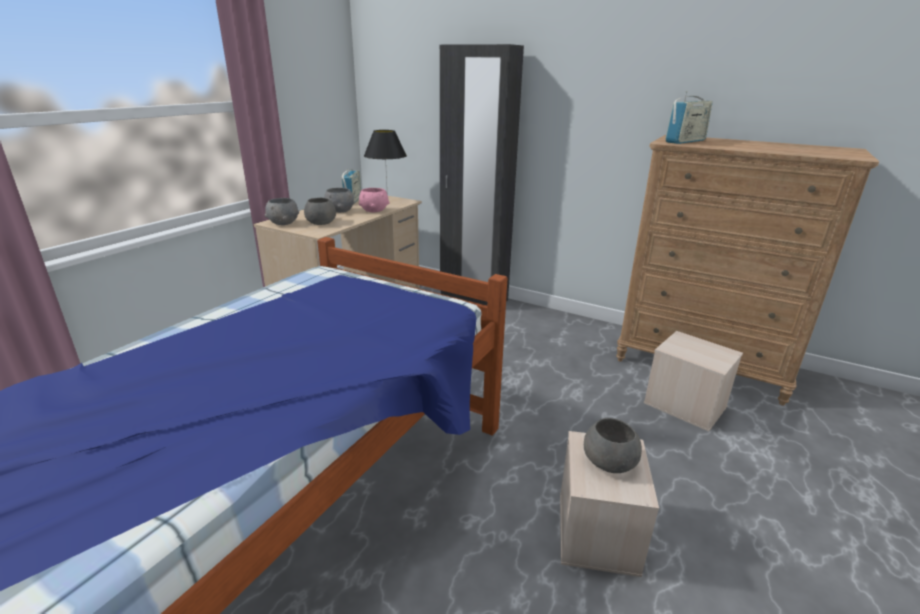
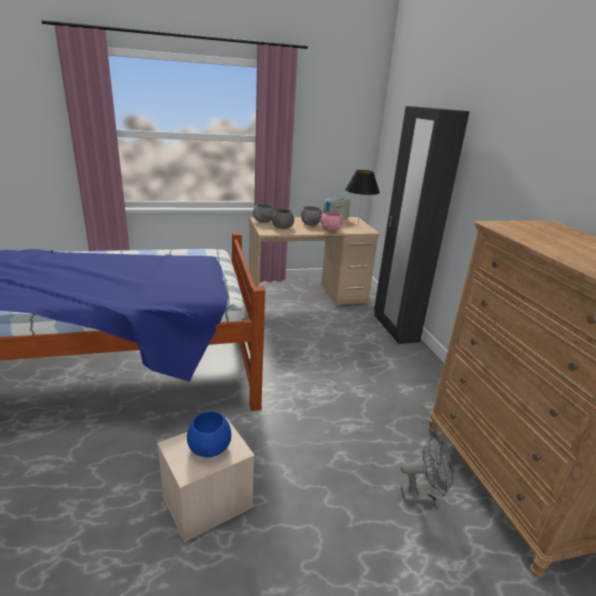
camera: 45 degrees right, 0 degrees up
(610, 462) = (209, 447): grey bowl -> blue bowl
(683, 404) = (422, 495): beige storage box -> grey fan
(685, 141) = (527, 229): radio -> none

